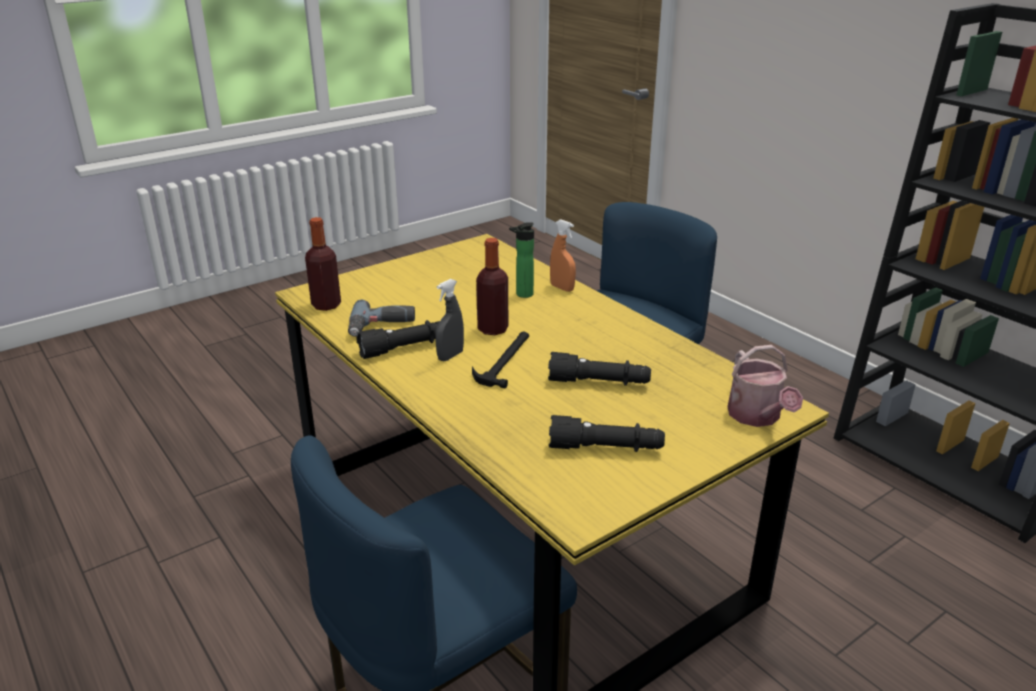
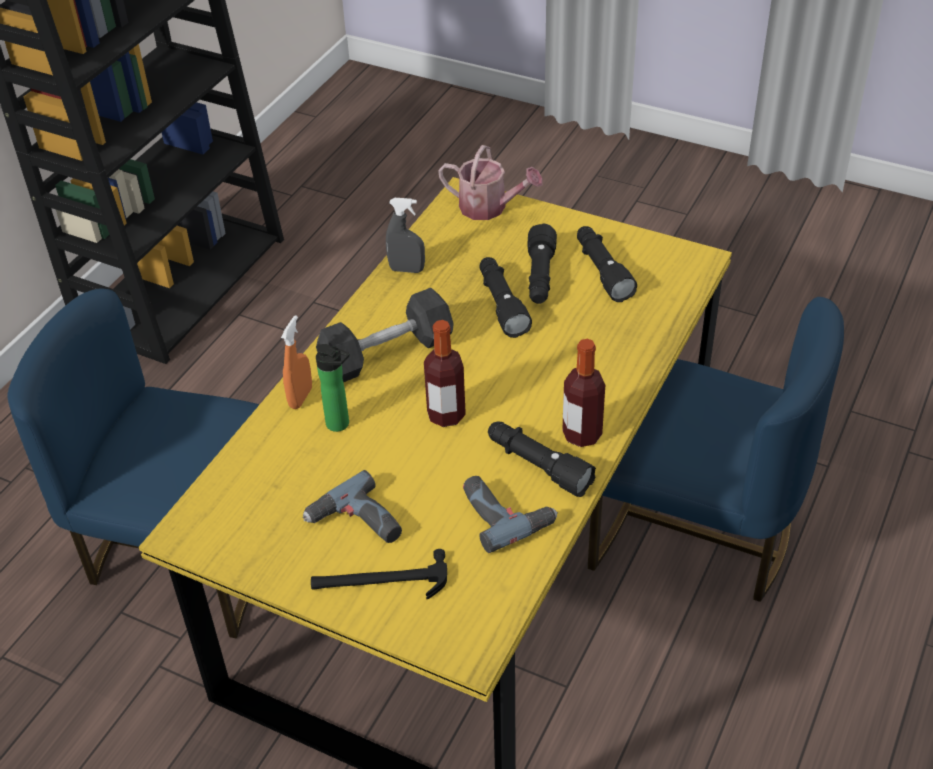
camera: 115 degrees left, 15 degrees up
(326, 305) = (488, 602): bottle -> bottle (582, 434)
(432, 283) = (356, 524): none -> power drill
(450, 356) = (528, 423): grey spray bottle -> grey spray bottle (407, 270)
(505, 361) = (508, 379): hammer -> hammer (379, 581)
(580, 323) = (387, 353): none -> black dumbbell
(623, 412) = (540, 277): none -> black flashlight
(757, 417) = (489, 208): watering can -> watering can turned 60 degrees clockwise

